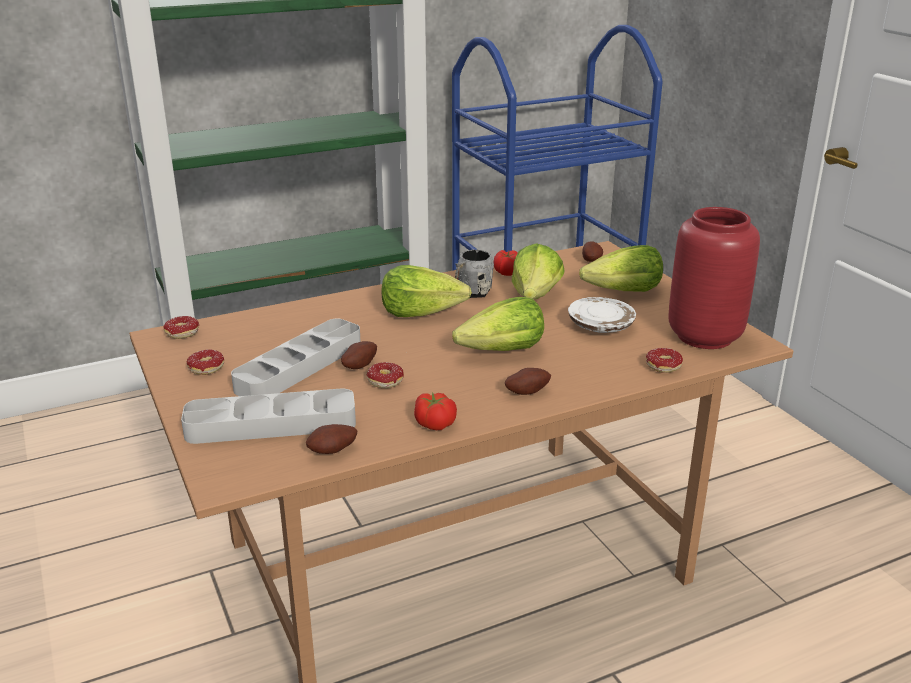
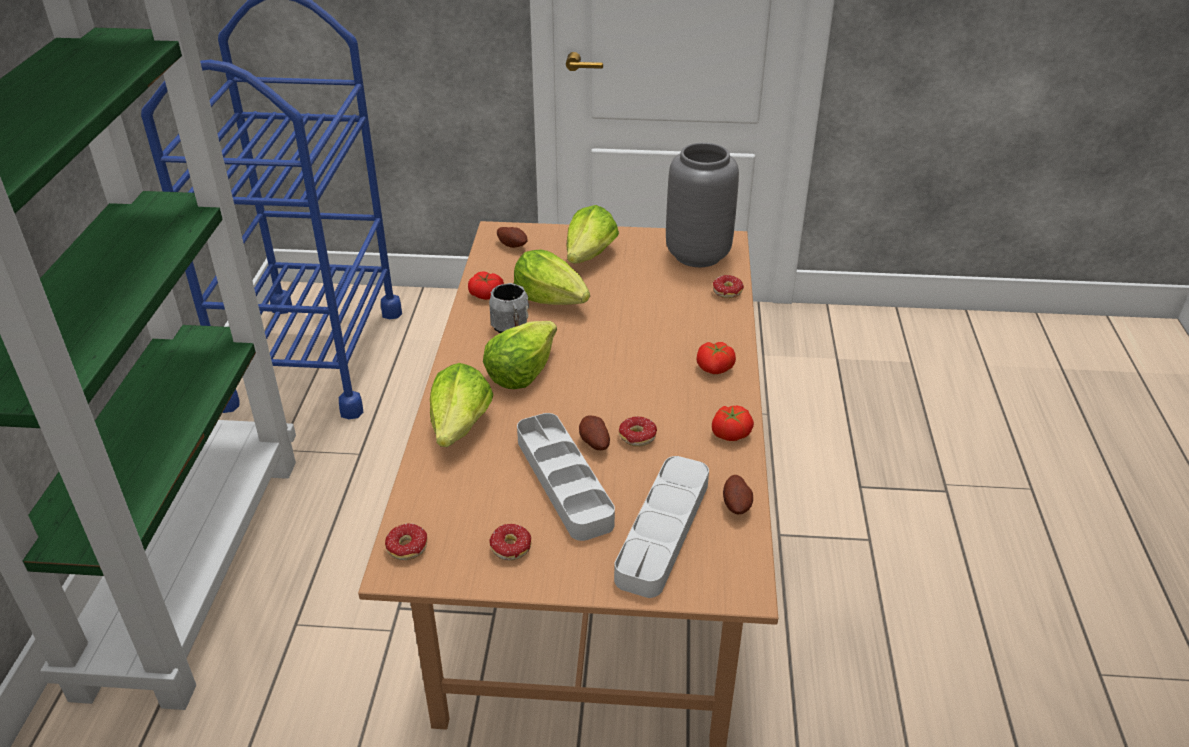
camera: 60 degrees left, 10 degrees up
(503, 351) = (638, 355): lettuce -> lettuce (460, 426)
(526, 391) = (715, 368): potato -> tomato
(601, 325) = (637, 291): white plate -> none
(704, 337) = (698, 256): red vase -> grey vase

